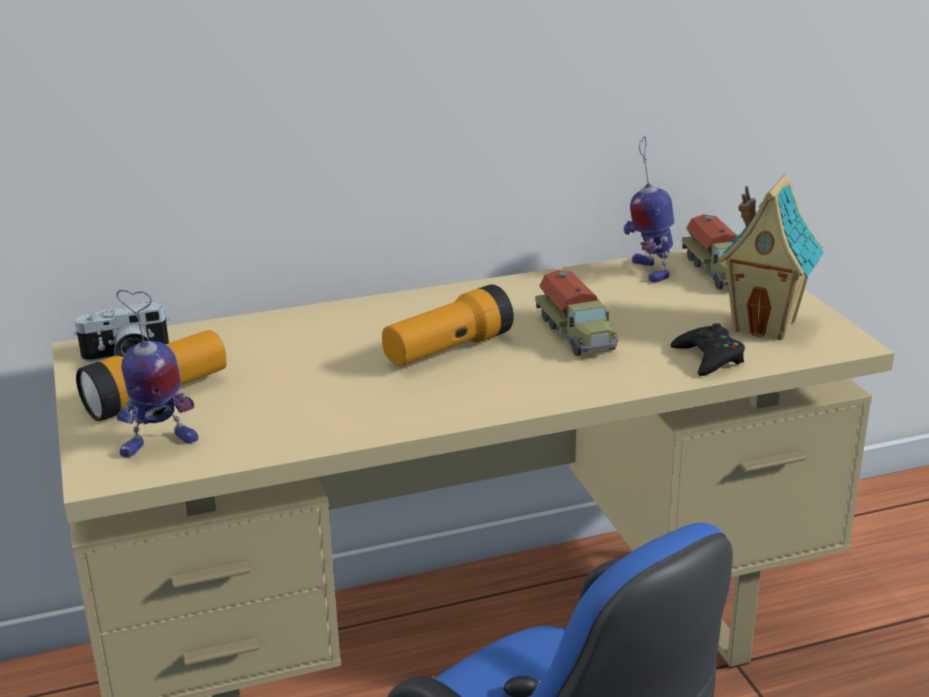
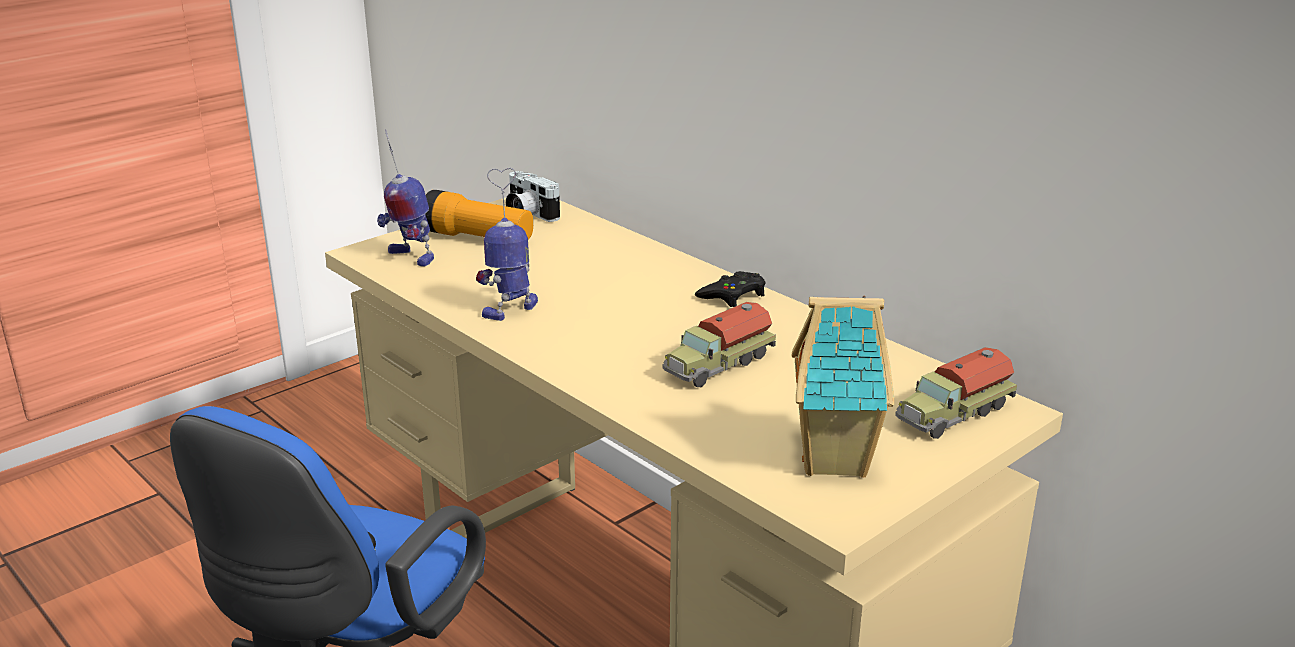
camera: 65 degrees right, 0 degrees up
(448, 350) = (635, 316): flashlight -> none
(648, 270) = (910, 374): toy robot -> toy robot (512, 309)
(709, 358) = (725, 439): black game controller -> black game controller (733, 295)

